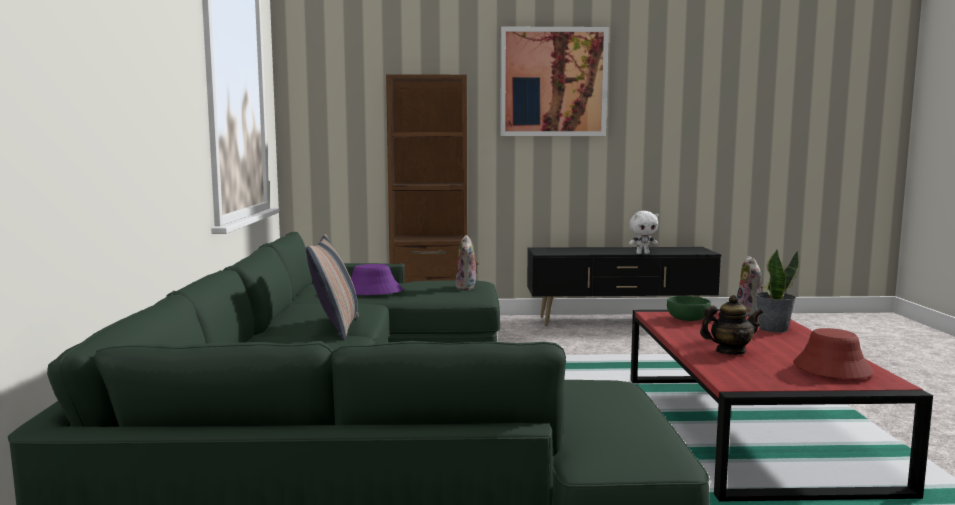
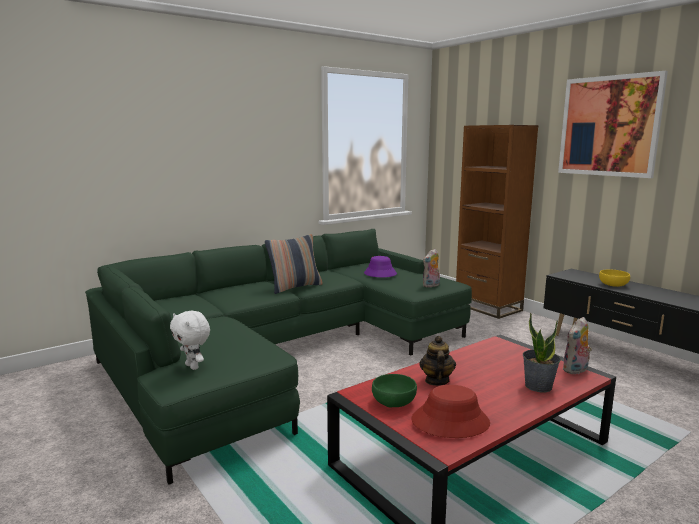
camera: 55 degrees right, 5 degrees up
(598, 251) = (612, 285): none -> yellow bowl
(642, 253) = (646, 296): white plush toy -> white plush toy (193, 366)
(687, 319) = (507, 353): green bowl -> green bowl (394, 402)
(730, 352) = (436, 381): teapot -> teapot turned 135 degrees counterclockwise

